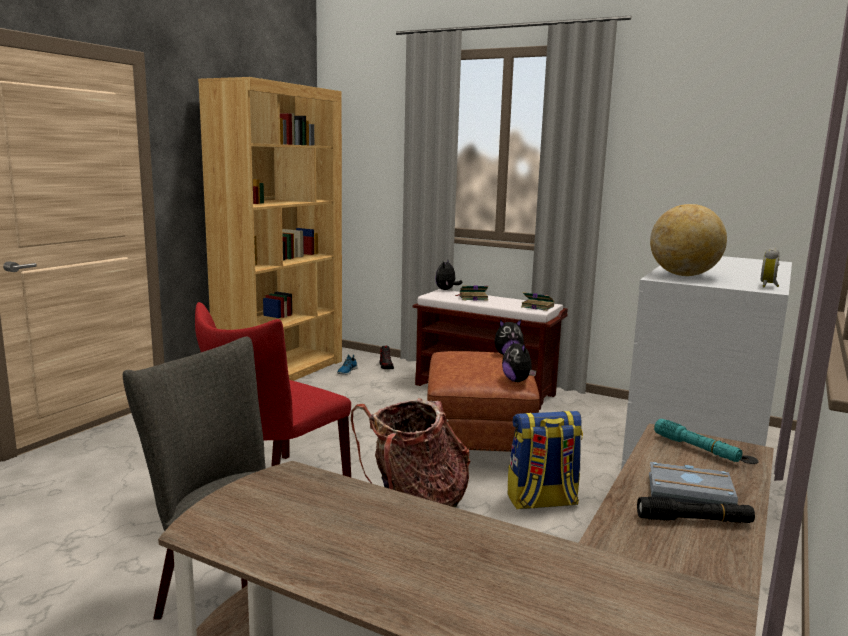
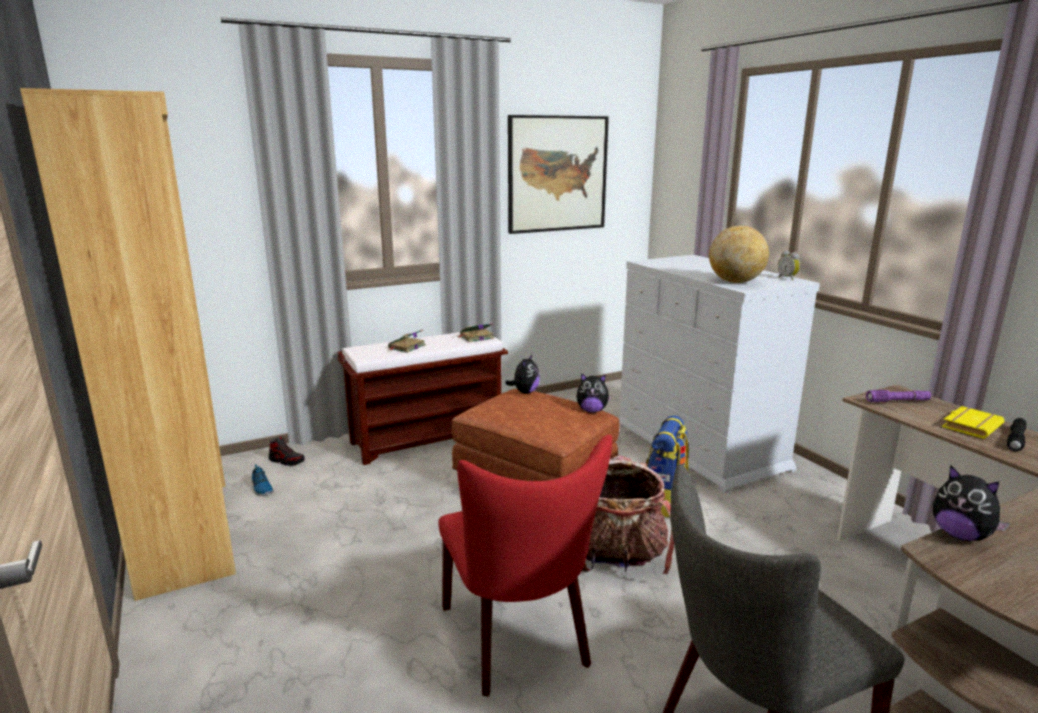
camera: 55 degrees left, 5 degrees up
(446, 290) = (354, 346): plush toy -> plush toy (961, 535)
(690, 157) = (557, 174): none -> picture
(691, 491) = (970, 426): grey book -> yellow book
(696, 448) = (897, 401): turquoise flashlight -> purple flashlight

